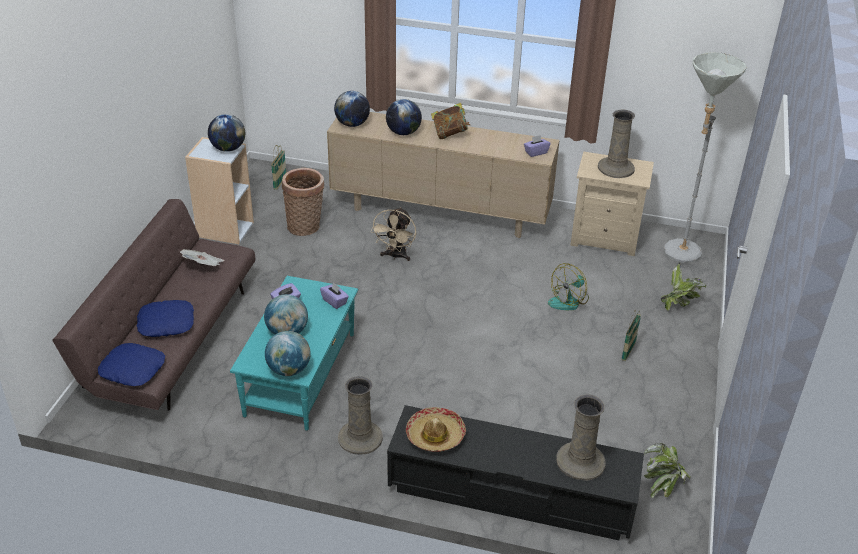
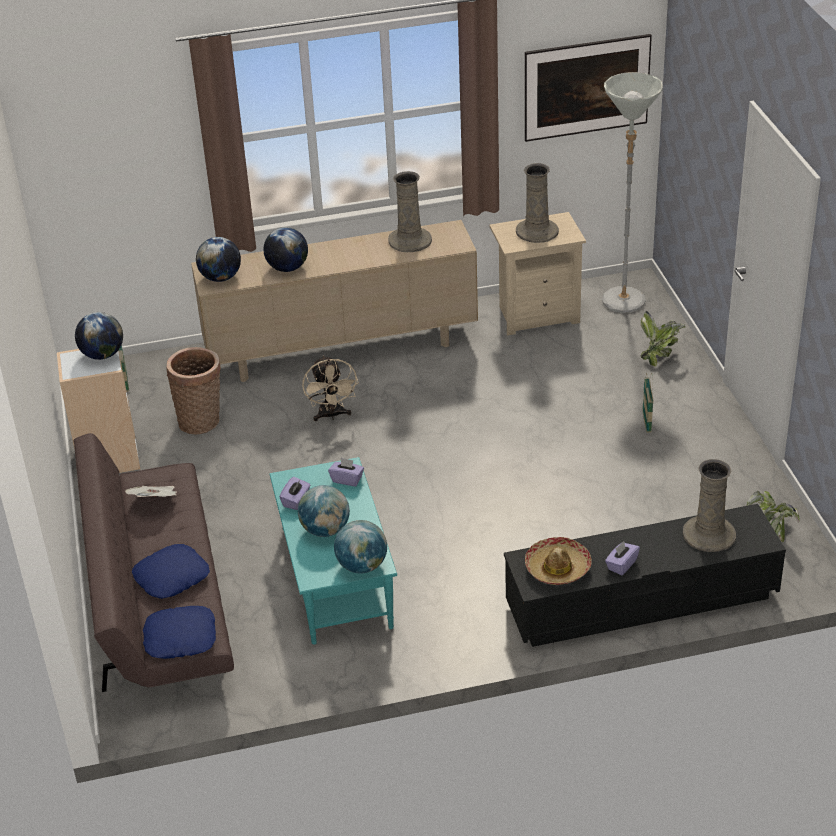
camera: 25 degrees left, 0 degrees up
(360, 438) = (453, 613): beige vase -> beige vase (410, 241)
(450, 134) = (340, 252): book -> none
(536, 152) = (449, 242): purple tissue box -> purple tissue box (621, 565)
(569, 300) = (550, 393): fan -> none
(690, 79) = (586, 109): none -> picture

